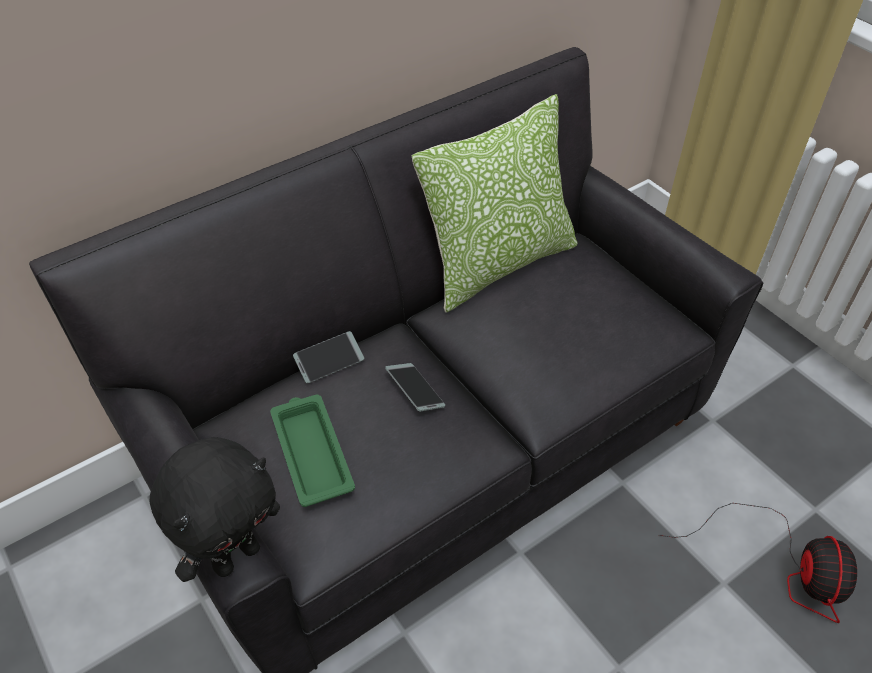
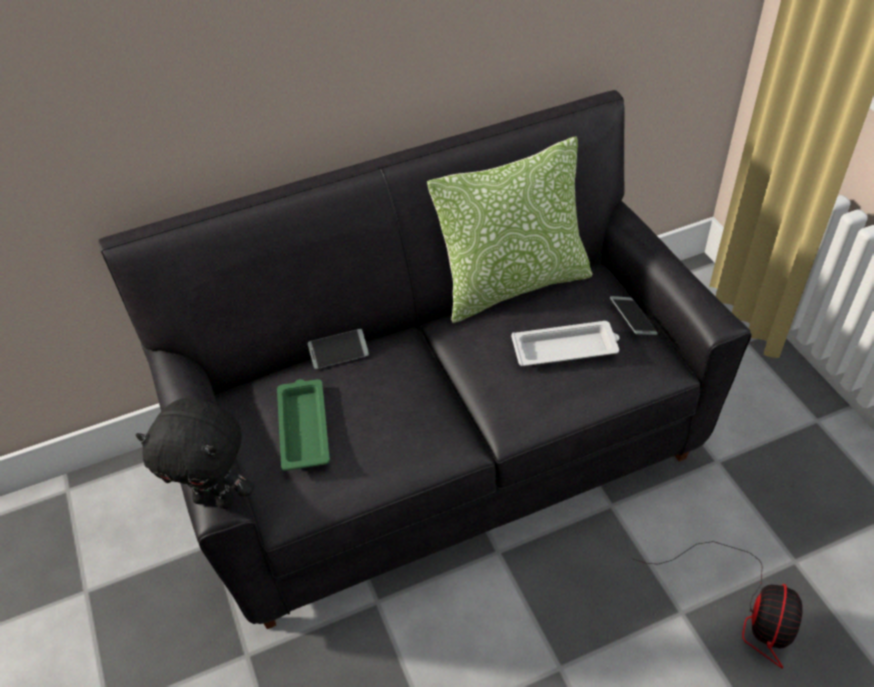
camera: 15 degrees right, 0 degrees up
(236, 555) = (216, 498): black plush toy -> black plush toy turned 45 degrees clockwise
(415, 391) = (404, 389): phone -> phone (632, 320)
(576, 323) = (566, 349): none -> white tray

